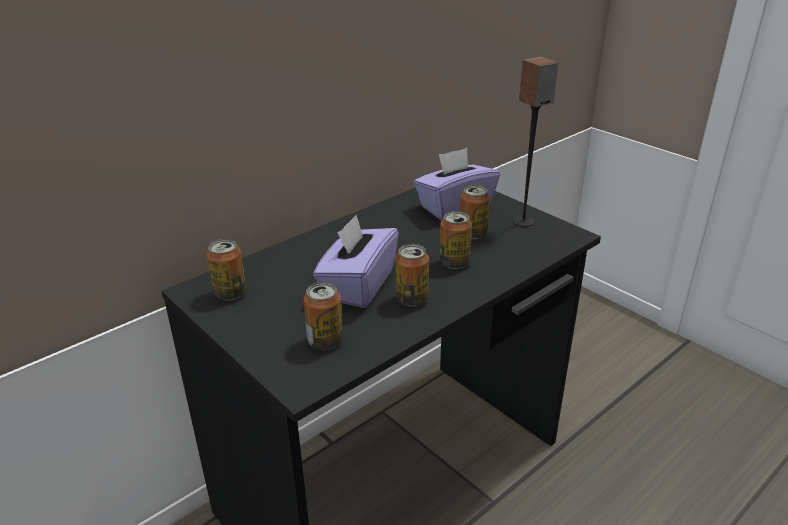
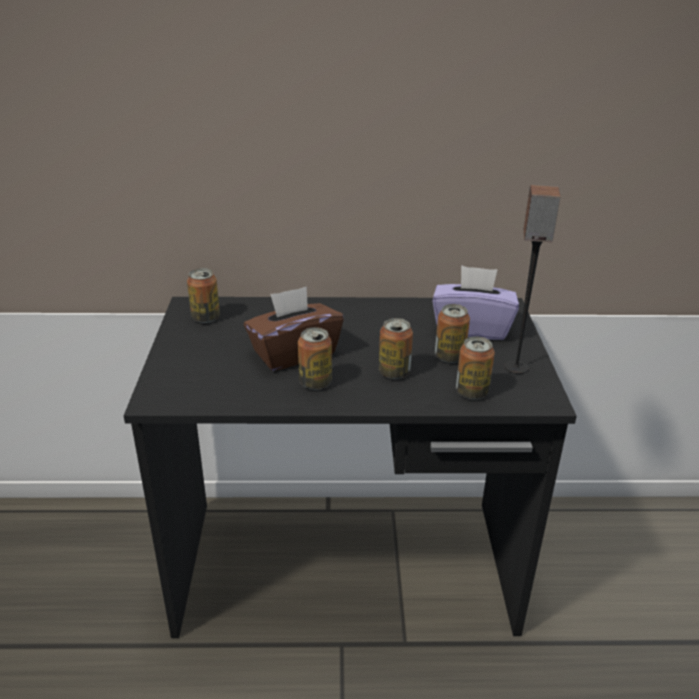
camera: 40 degrees right, 0 degrees up
(325, 341) = (211, 380): can -> can (472, 392)
(358, 285) = (294, 353): purple tissue box -> brown tissue box

